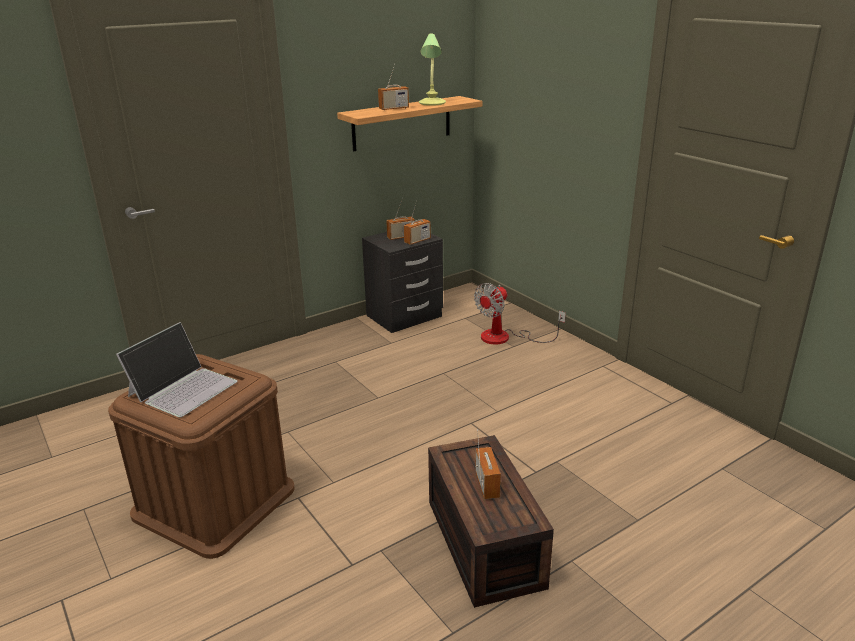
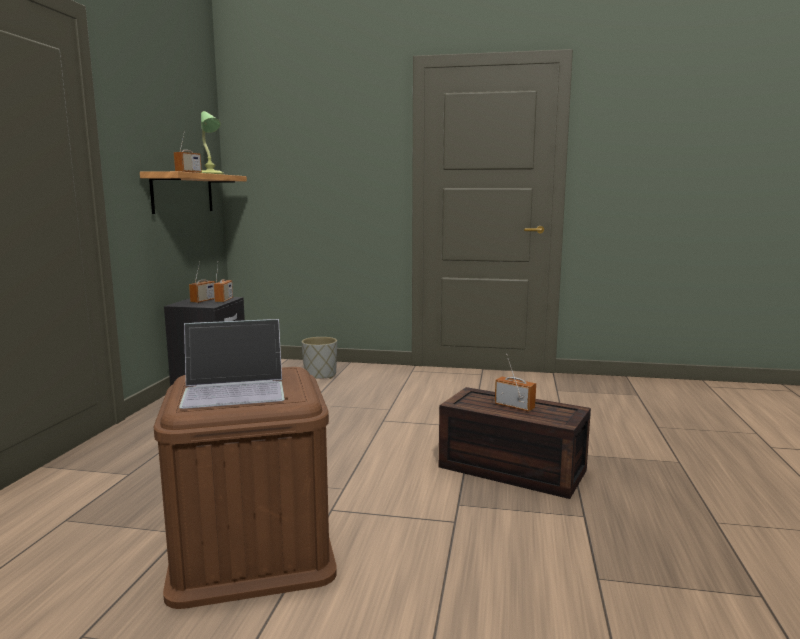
camera: 45 degrees left, 15 degrees down
(183, 388) = (235, 389): laptop -> laptop turned 90 degrees clockwise
(506, 338) = (320, 375): fan -> grey planter

